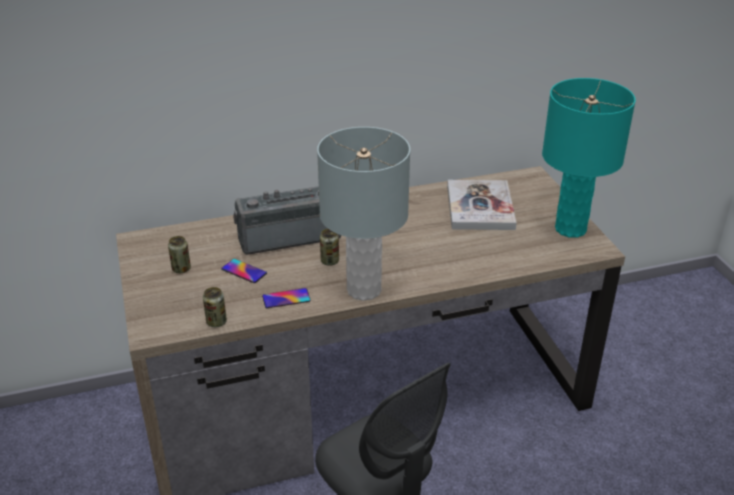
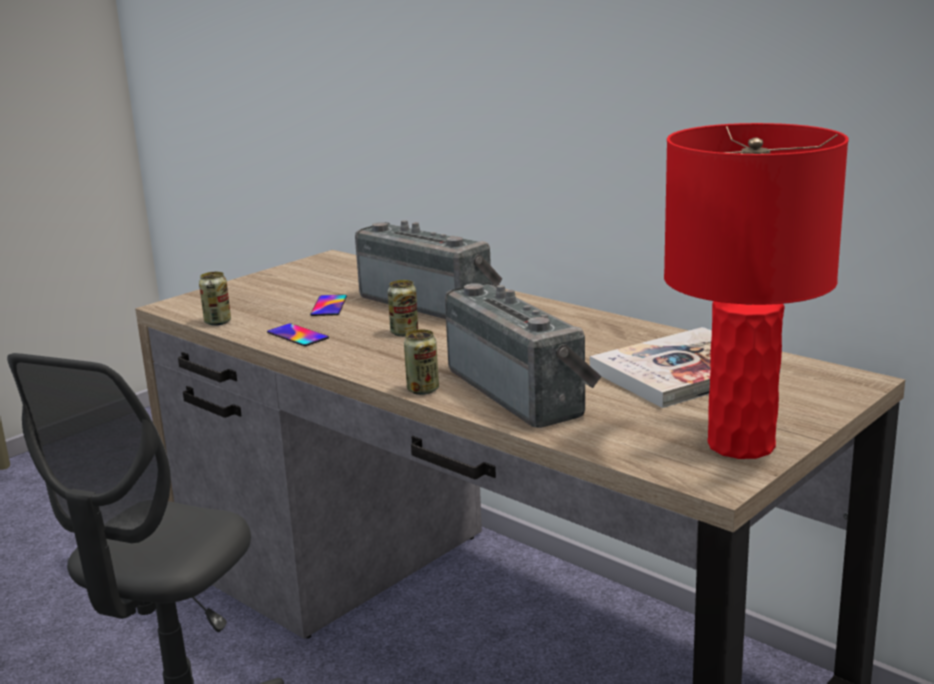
camera: 60 degrees right, 15 degrees down
(181, 269) = (300, 284): can -> can (423, 390)
(363, 290) = (363, 363): grey table lamp -> none
(458, 257) = (522, 391): none -> radio
(570, 228) = (742, 444): turquoise table lamp -> red table lamp

